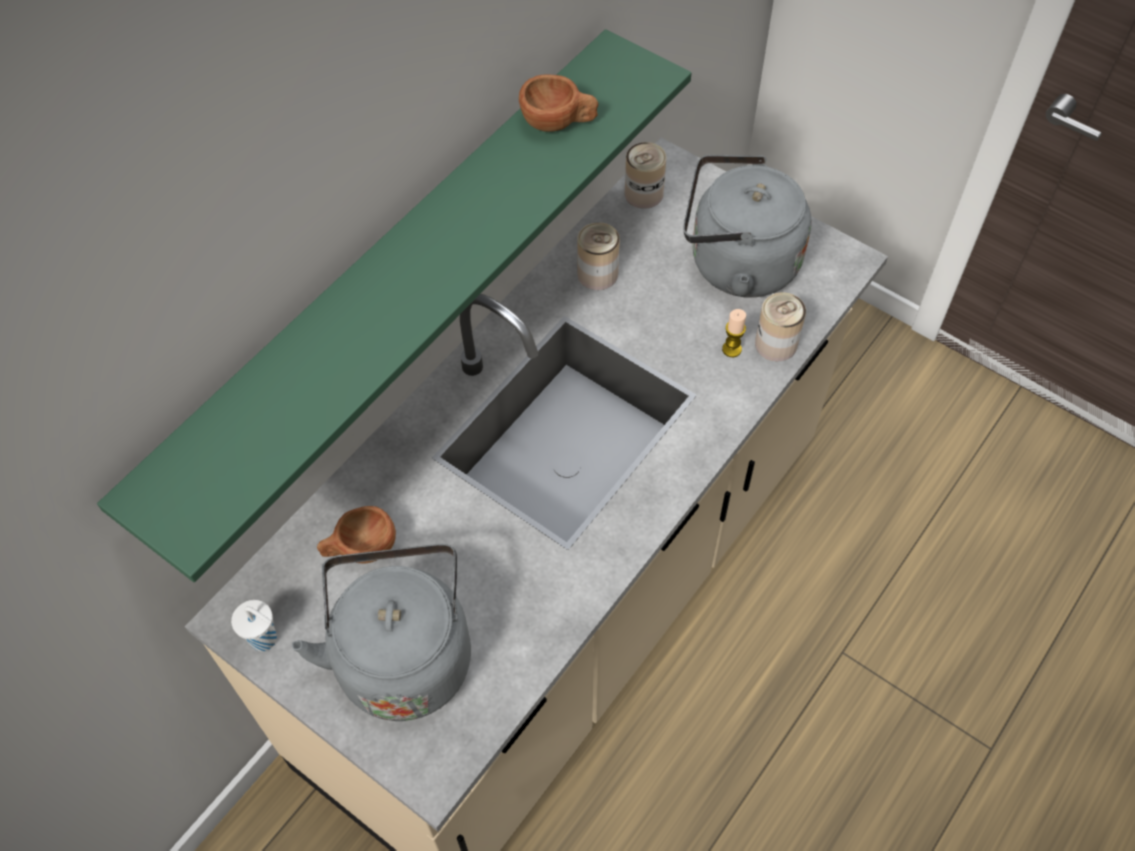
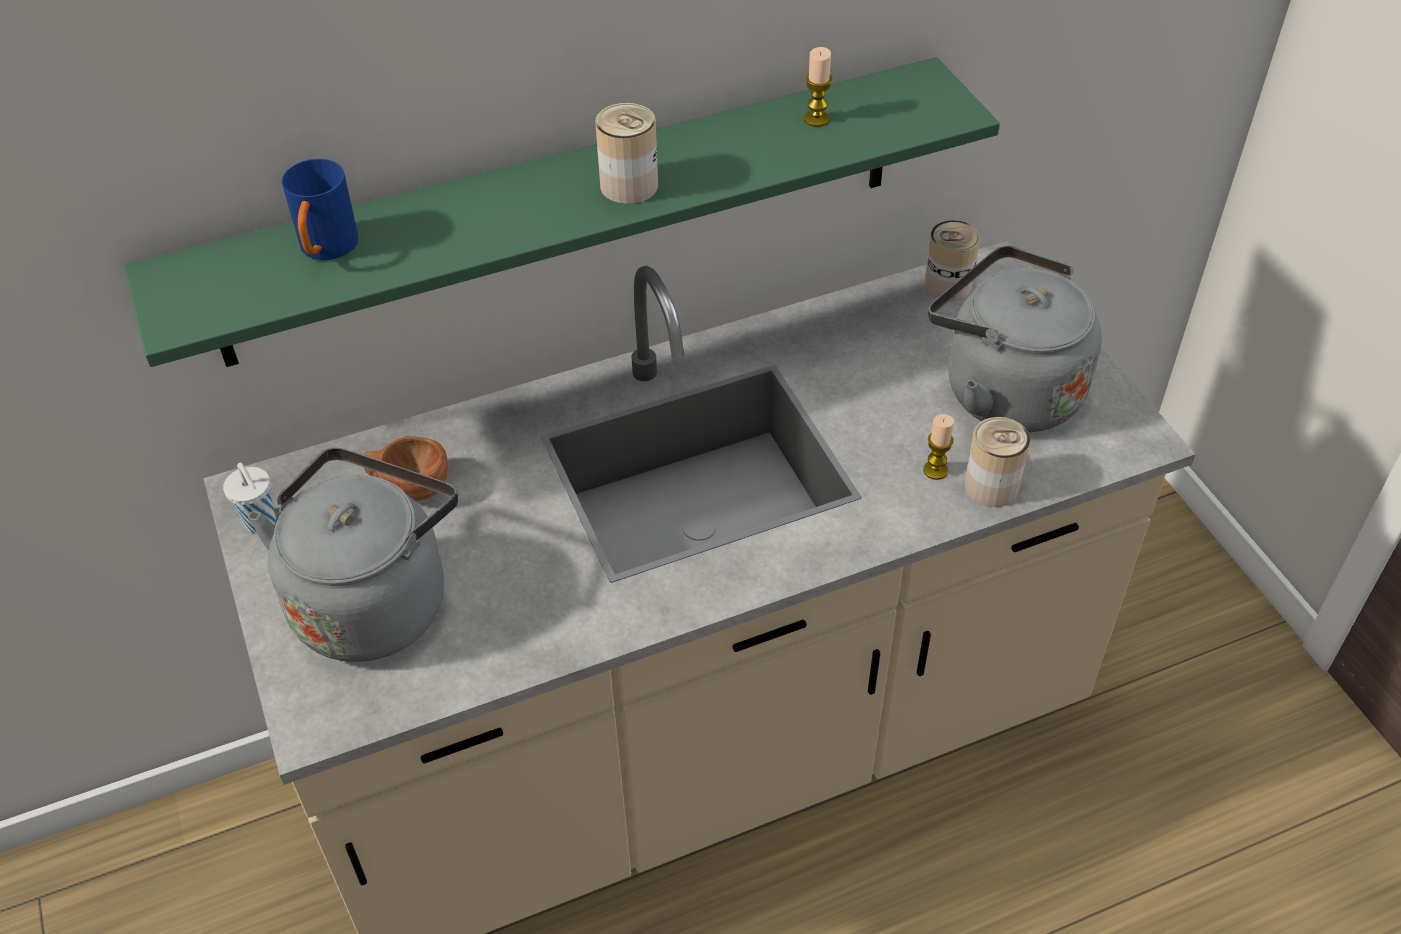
camera: 30 degrees right, 10 degrees down
(265, 411) = (326, 251): none -> blue mug
(559, 122) = (816, 119): brown cup -> candle
(597, 274) = (840, 340): can -> can (629, 185)

